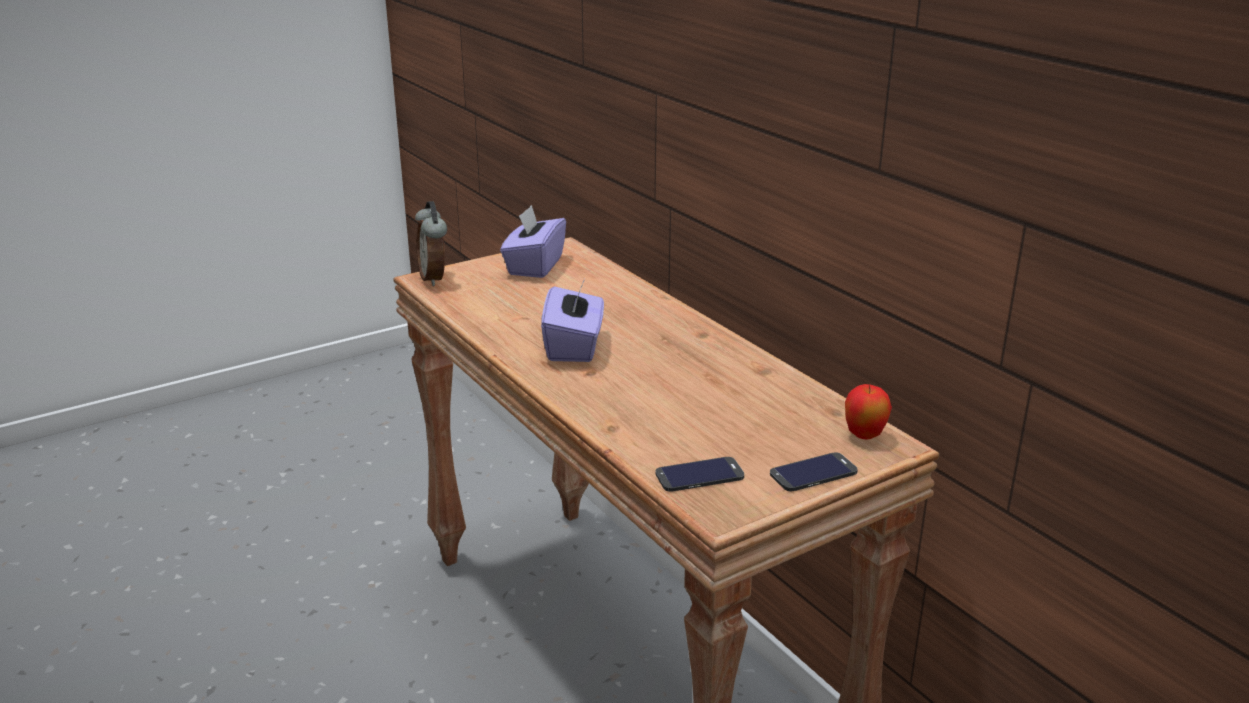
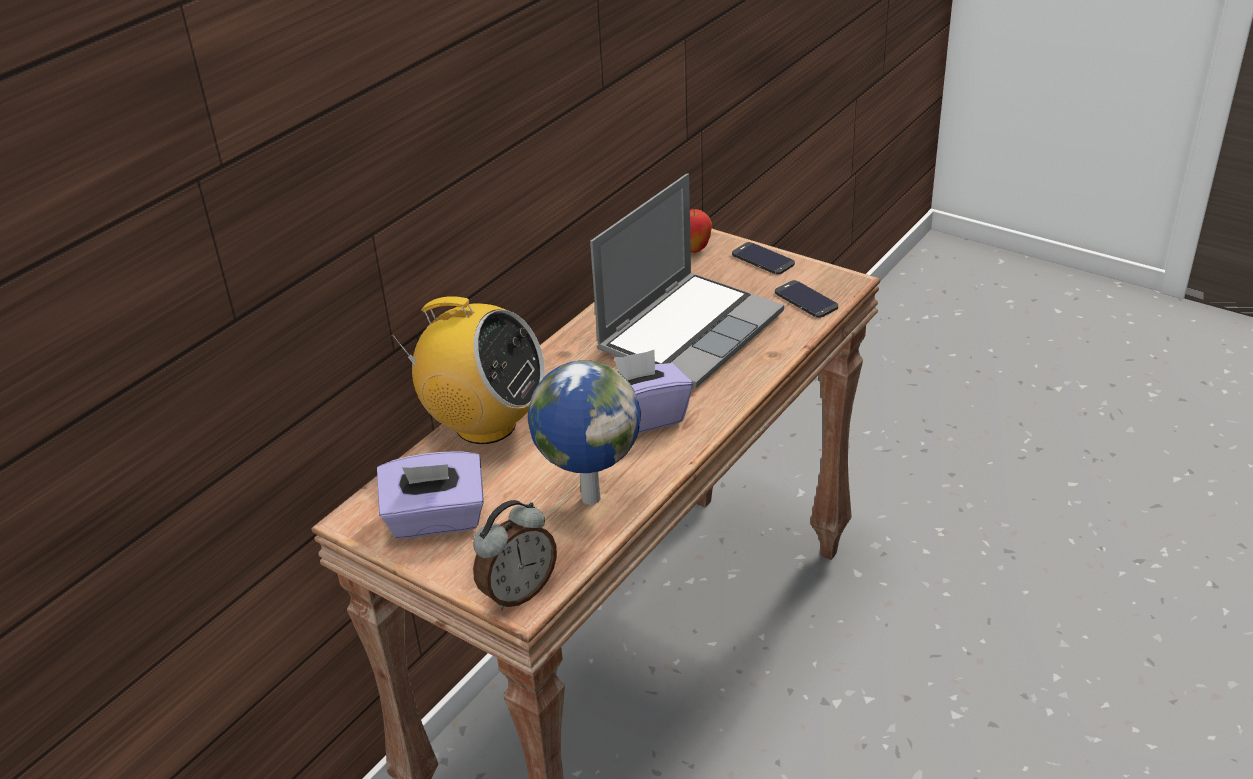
camera: 110 degrees left, 10 degrees up
(498, 312) = (589, 497): none -> globe
(627, 292) = (484, 425): none -> radio
(691, 396) = (690, 331): none -> laptop

